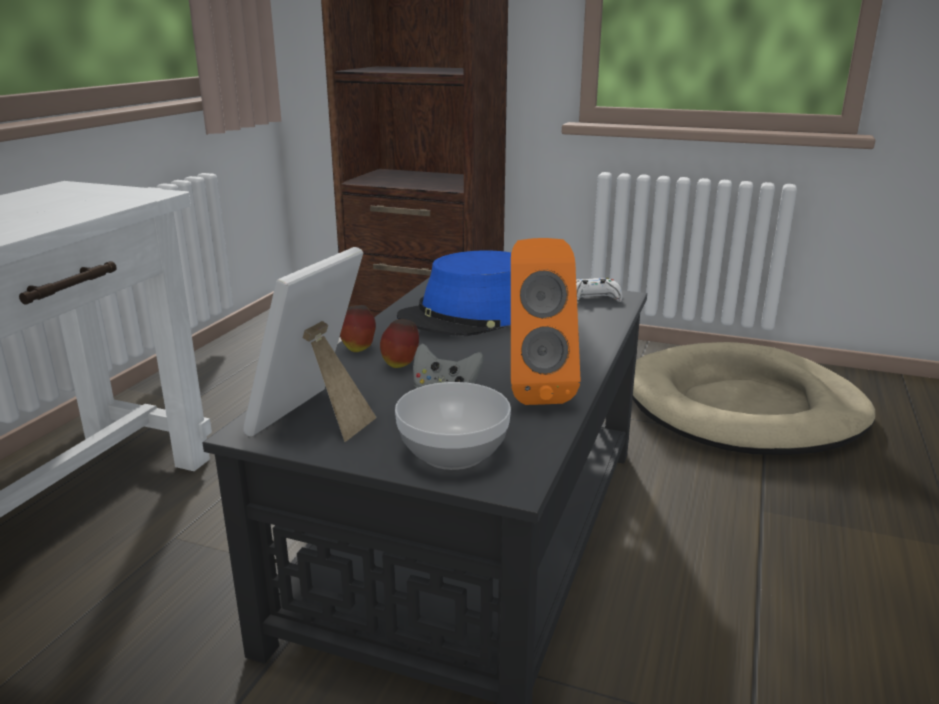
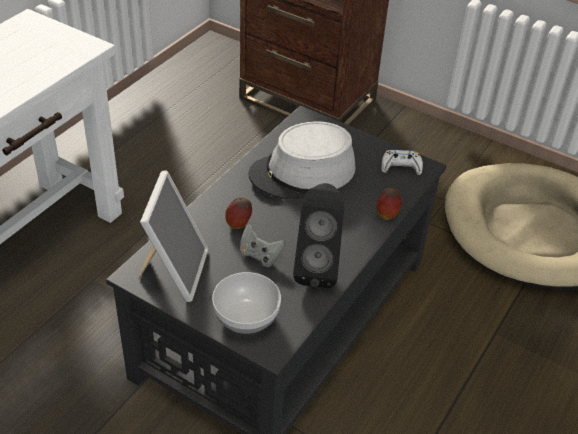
camera: 10 degrees right, 20 degrees up
(316, 419) = (174, 271): picture frame -> picture frame turned 150 degrees clockwise
(359, 349) = (216, 201): apple -> apple (387, 215)
(469, 315) = (303, 173): blue hat -> grey hat
(536, 390) = (317, 268): orange speaker -> black speaker

